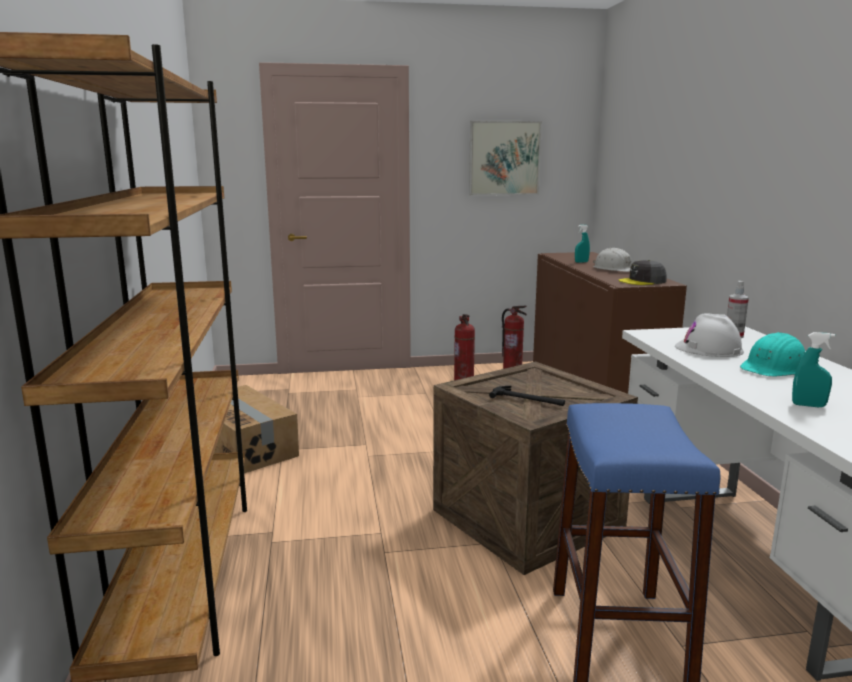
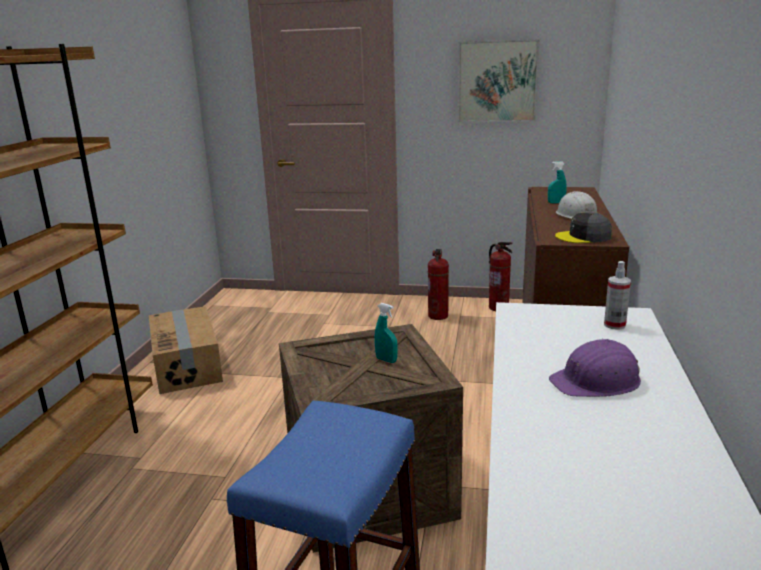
camera: 20 degrees right, 5 degrees up
(528, 399) = (347, 373): hammer -> none
(709, 349) = (556, 342): white hard hat -> none
(774, 368) = (597, 381): turquoise hard hat -> purple hard hat
(808, 405) = (557, 448): turquoise spray bottle -> turquoise spray bottle (386, 360)

